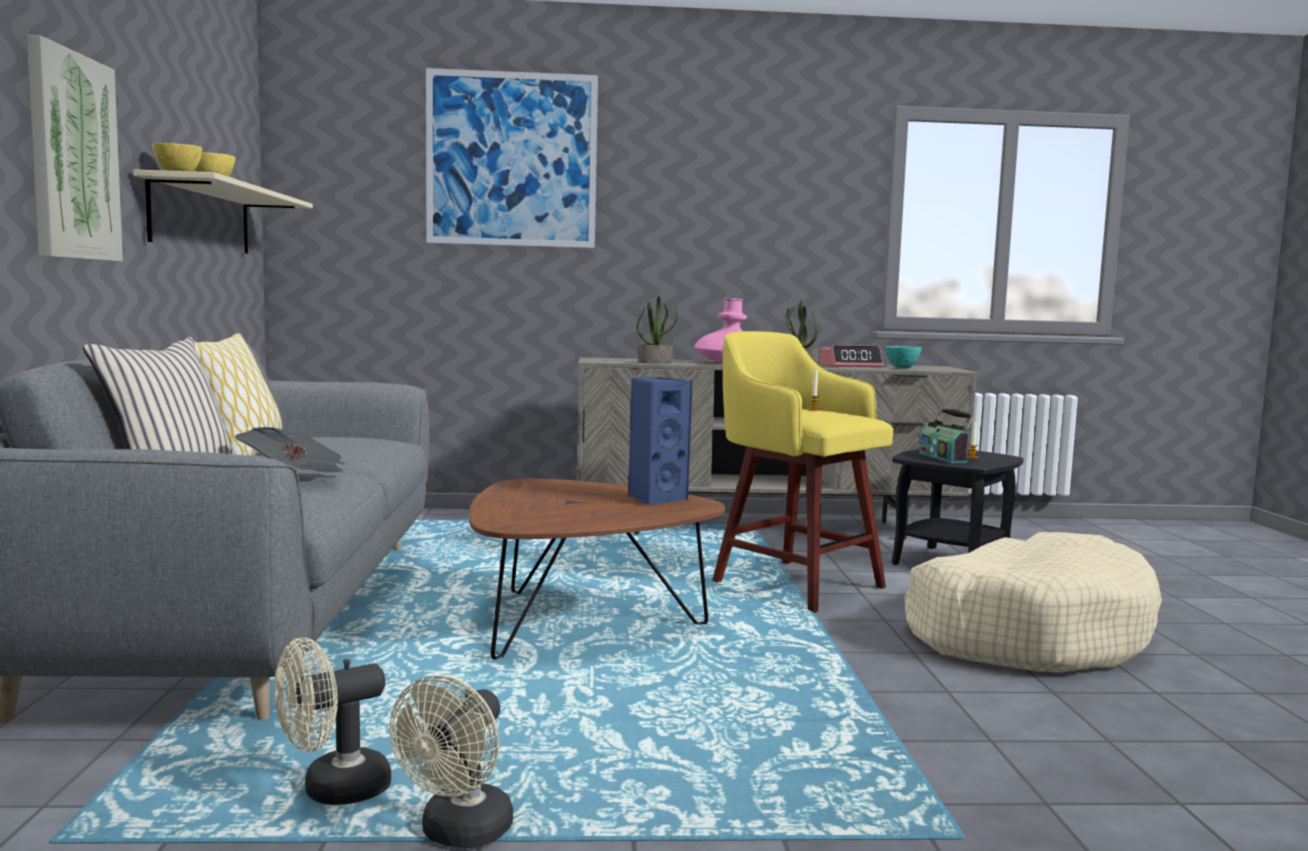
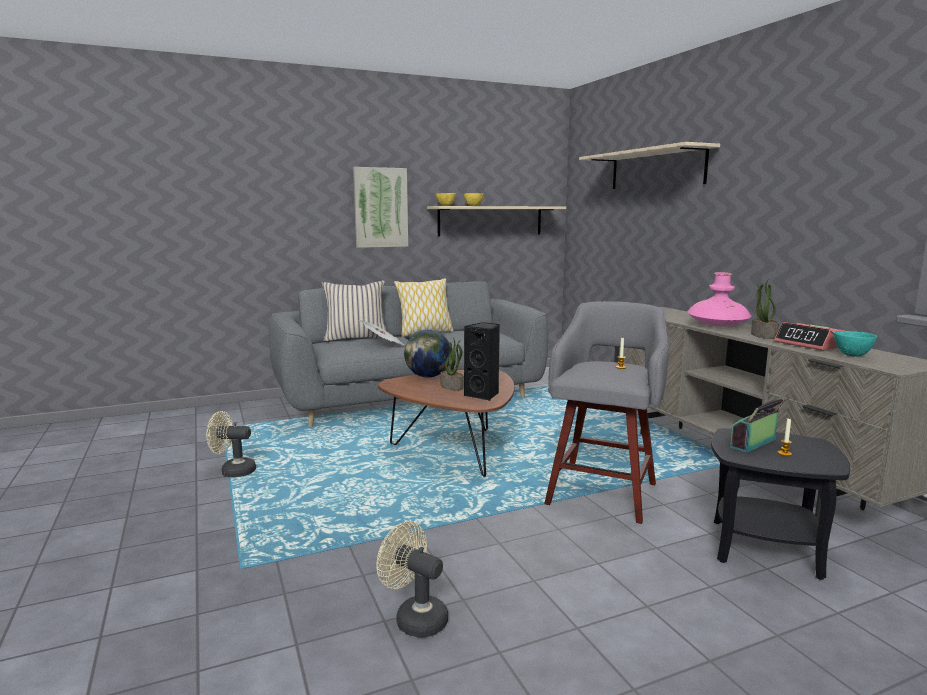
camera: 70 degrees right, 5 degrees up
(333, 791) = (260, 448): beige fan -> beige fan (414, 618)
(503, 506) = (428, 377): none -> globe
(512, 159) = (656, 169): picture -> beige shelf
(655, 362) = (665, 316): potted plant -> potted plant (452, 387)
(655, 498) = (483, 395): blue speaker -> black speaker
(794, 583) = (603, 491): yellow stool -> grey stool
(1027, 633) = (592, 589): beige dog bed -> none

